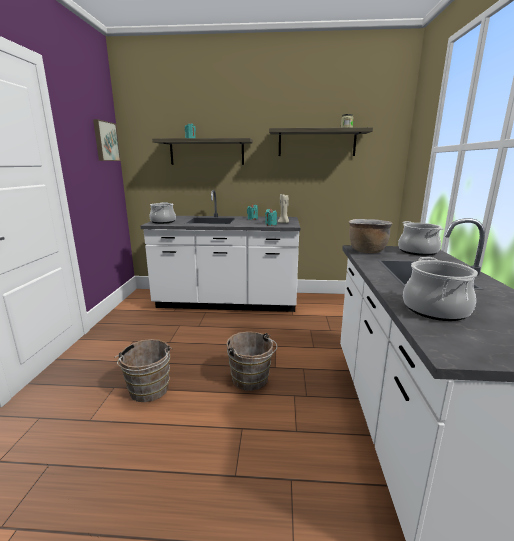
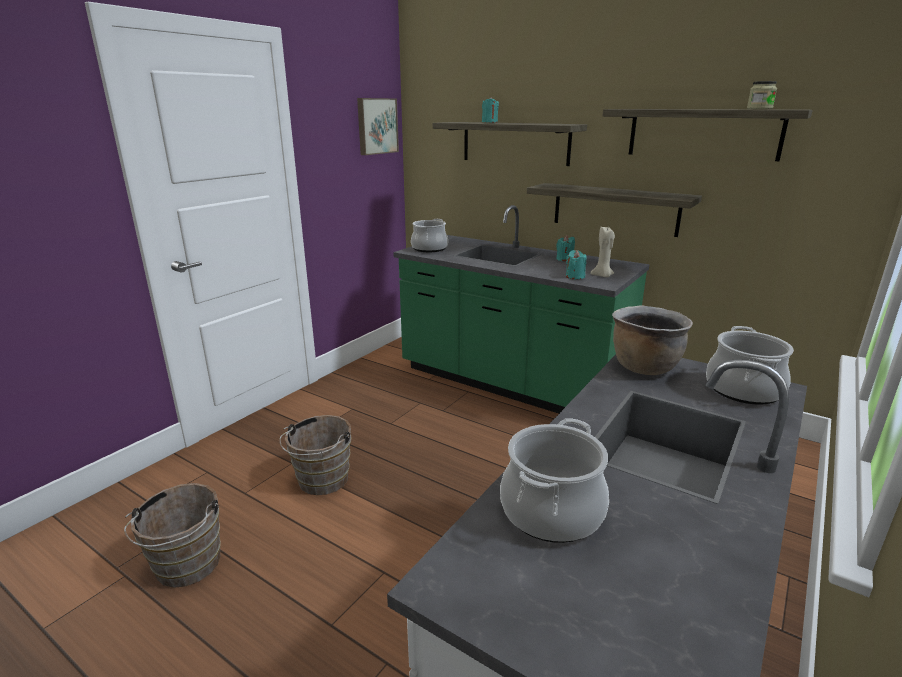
camera: 30 degrees right, 5 degrees up
(227, 302) = (510, 383): white counter -> green counter
(251, 380) = (447, 514): brown bucket -> brown bucket (186, 568)
(273, 188) = (615, 209): none -> shelf

